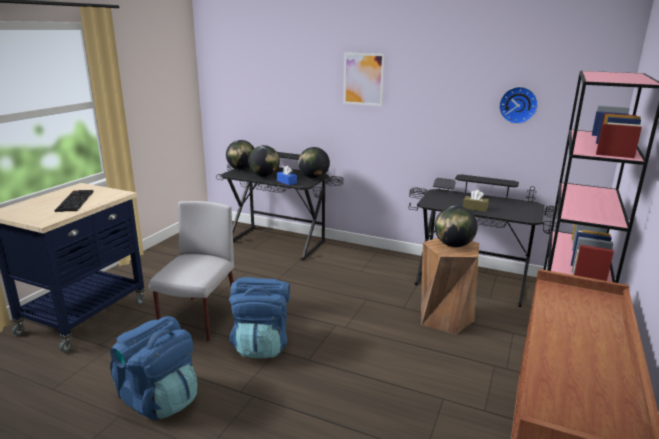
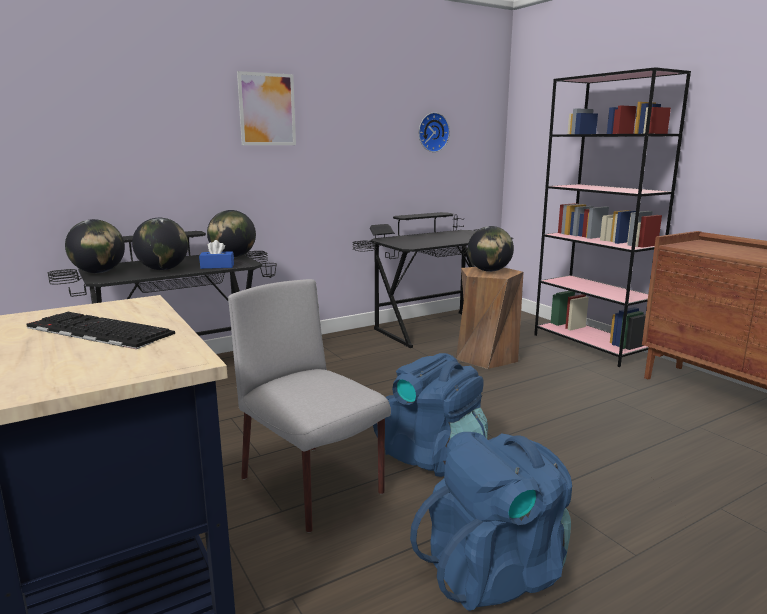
camera: 55 degrees left, 5 degrees down
(475, 208) = (446, 241): brown tissue box -> none

